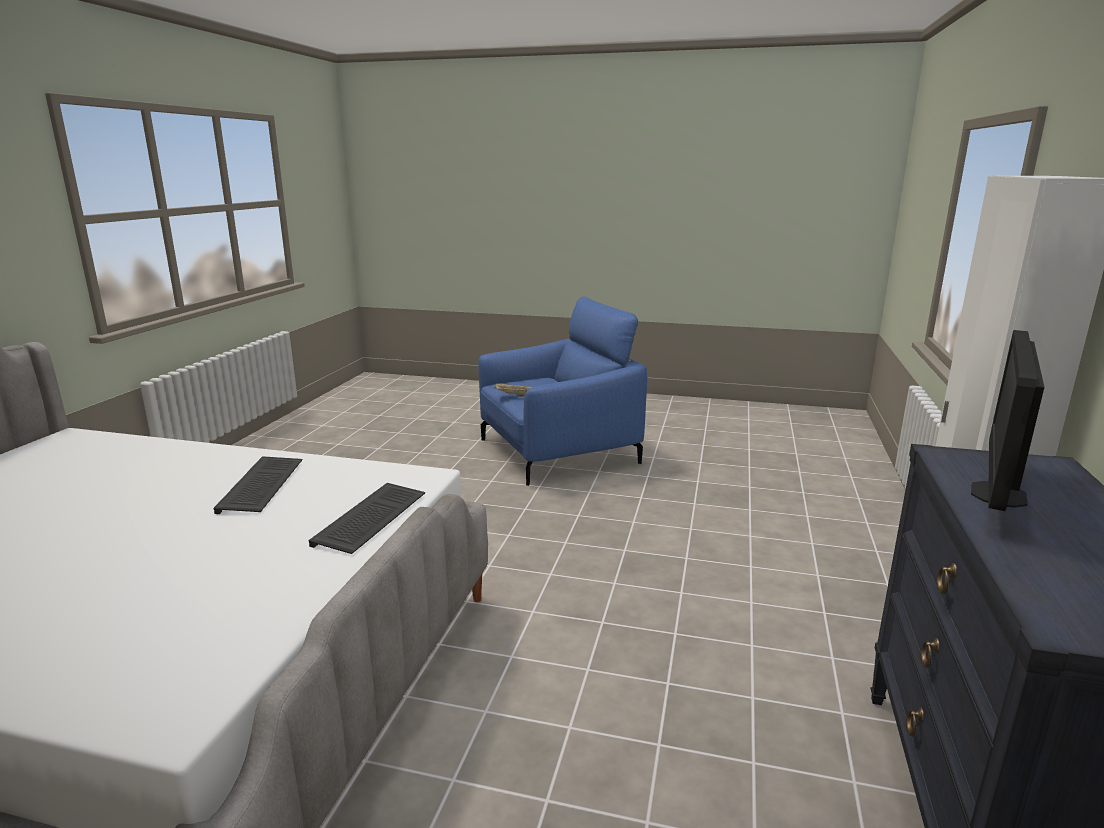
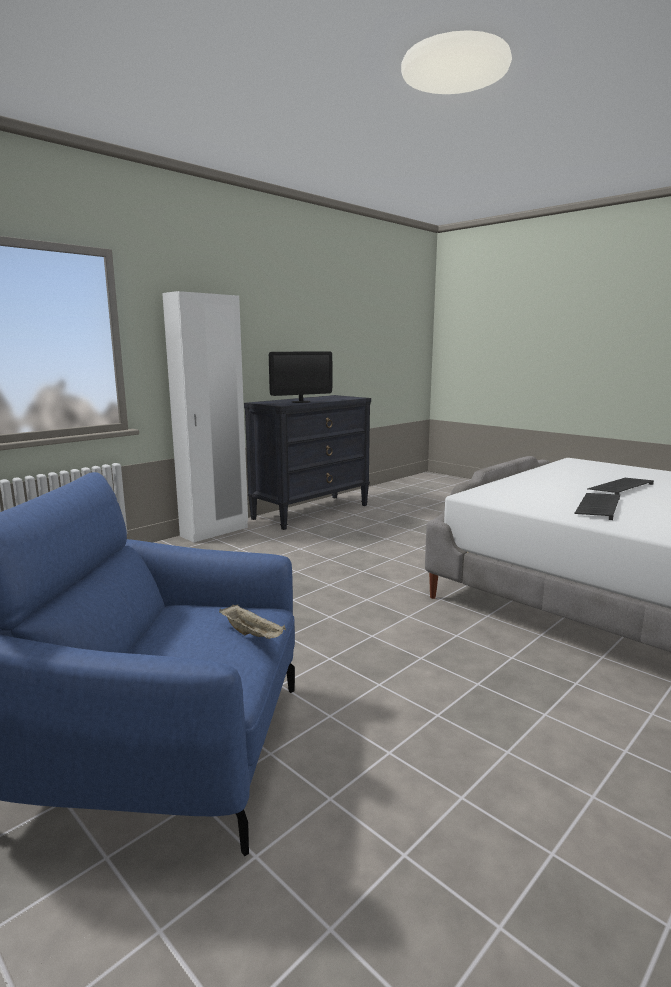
camera: 150 degrees left, 5 degrees down
(371, 520) = (512, 484): keyboard -> keyboard (620, 487)

